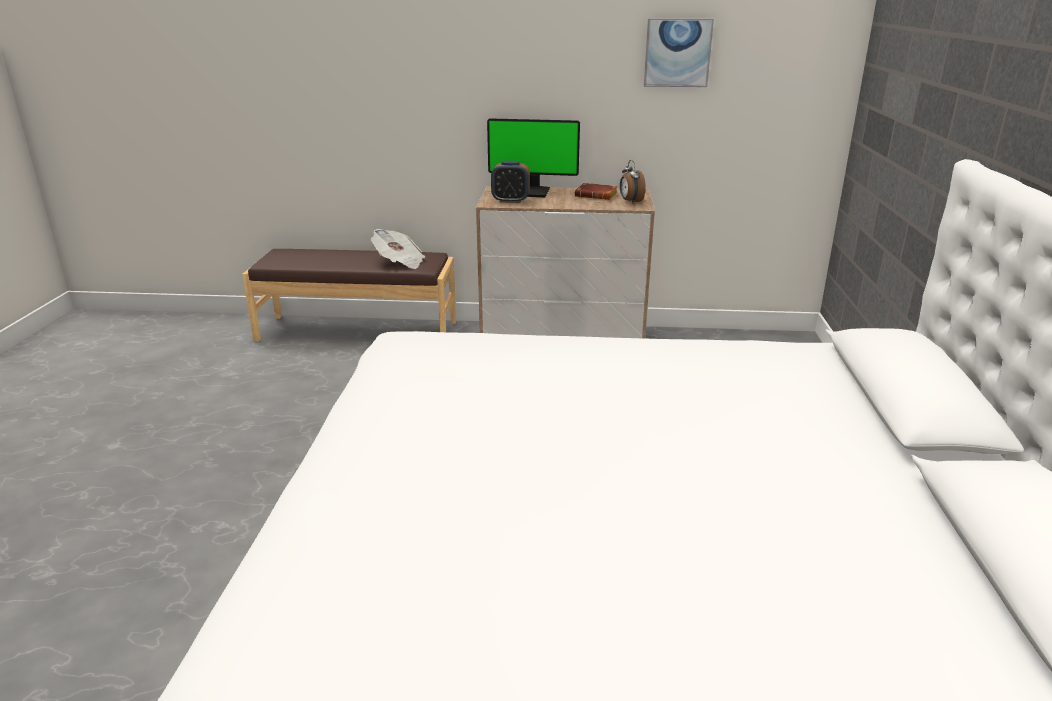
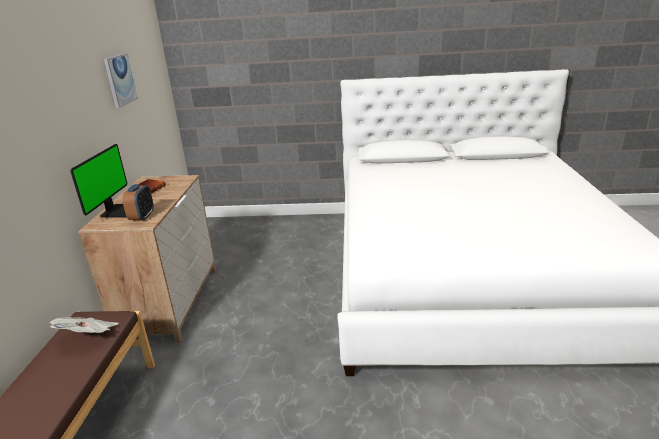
camera: 90 degrees left, 0 degrees up
(630, 202) = (173, 180): alarm clock -> none

